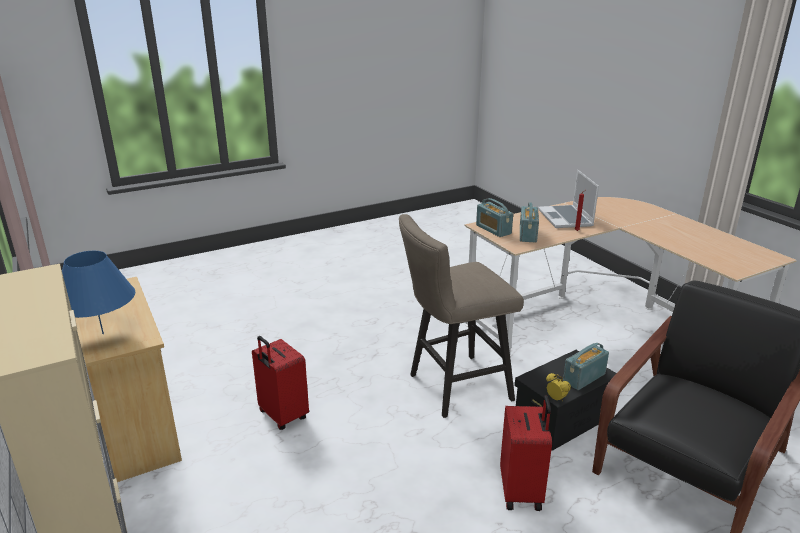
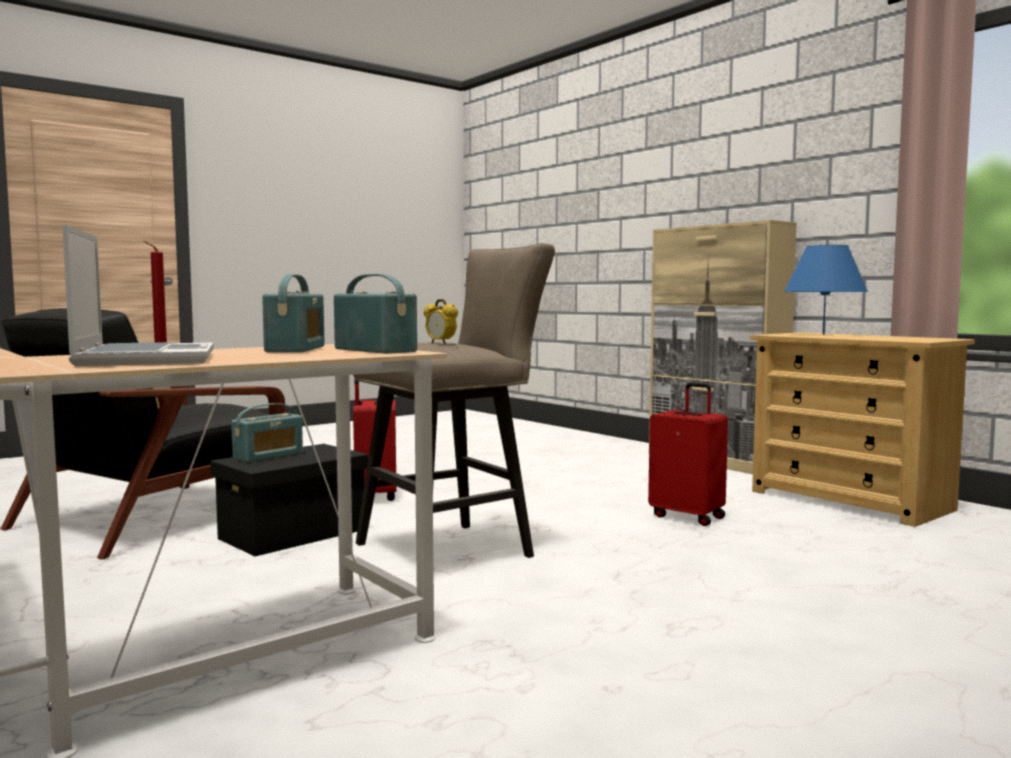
camera: 170 degrees right, 20 degrees down
(556, 399) = (322, 445): alarm clock -> alarm clock (440, 343)

